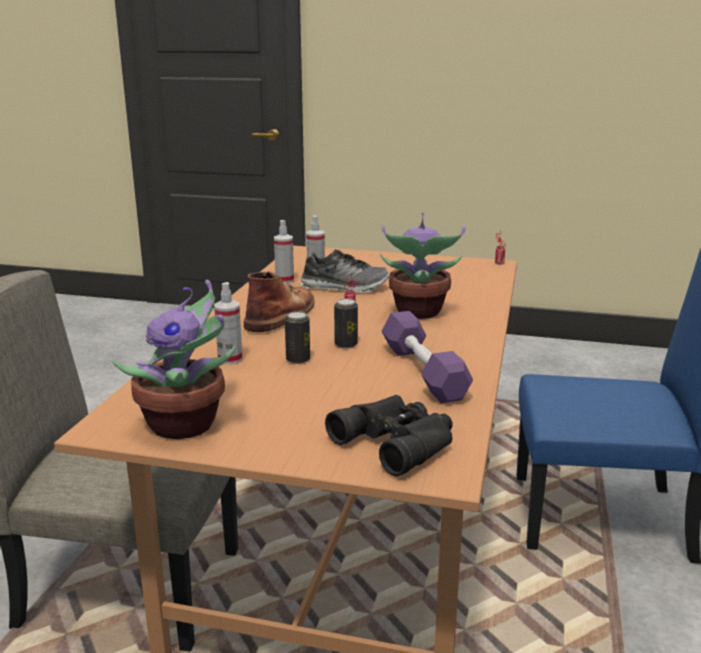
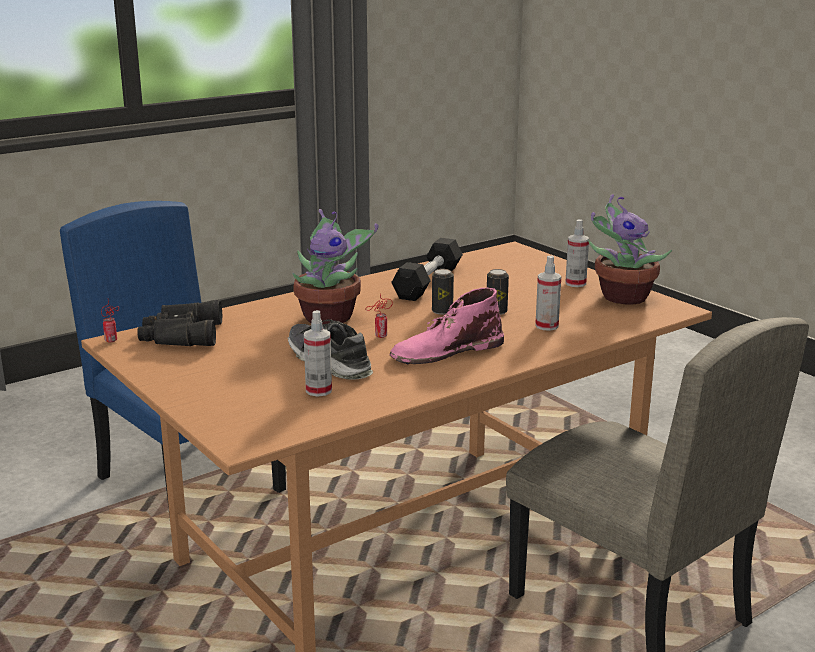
camera: 140 degrees left, 0 degrees up
(282, 315) = (445, 351): brown boot -> pink boot
(284, 280) = (367, 394): spray bottle -> spray bottle (575, 283)
(398, 441) = (511, 262): black binoculars -> black binoculars (180, 335)
(423, 372) = (428, 282): purple dumbbell -> black dumbbell

